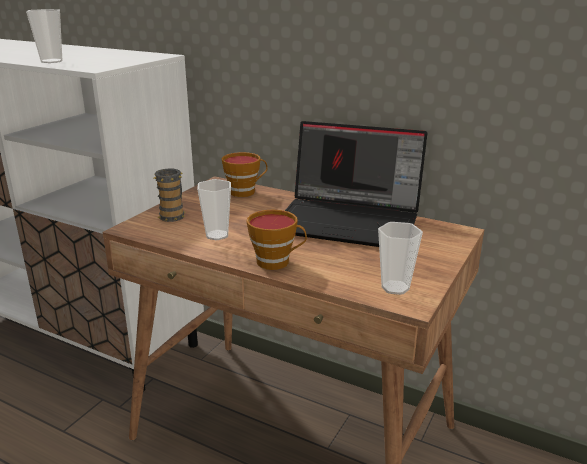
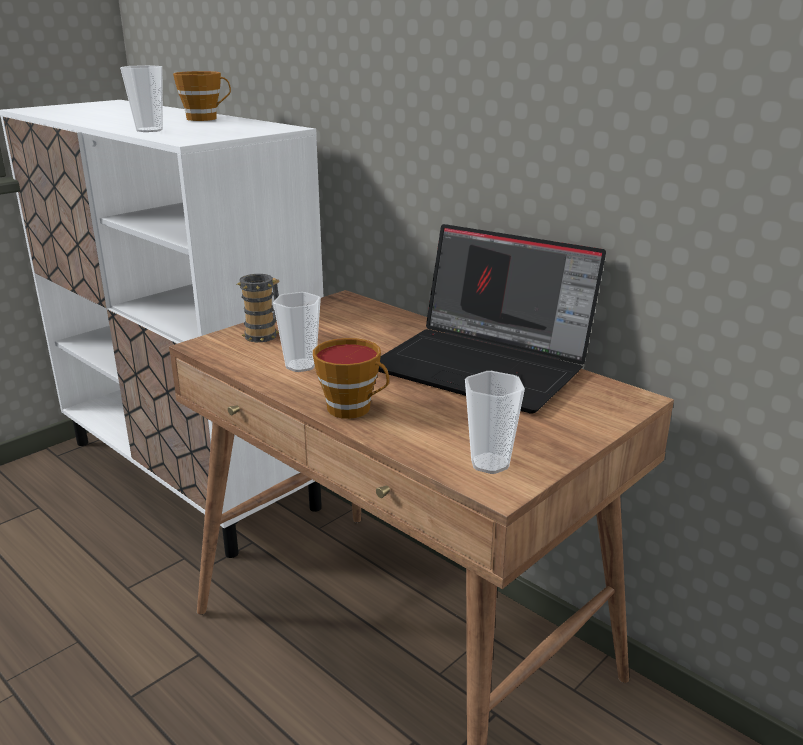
camera: 15 degrees right, 0 degrees up
(245, 192) = (371, 314): cup -> cup (206, 119)

